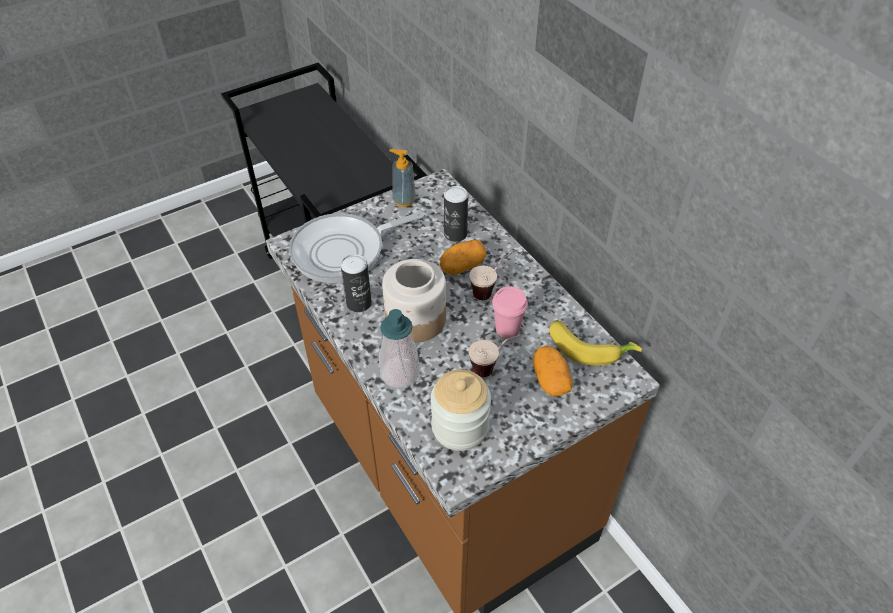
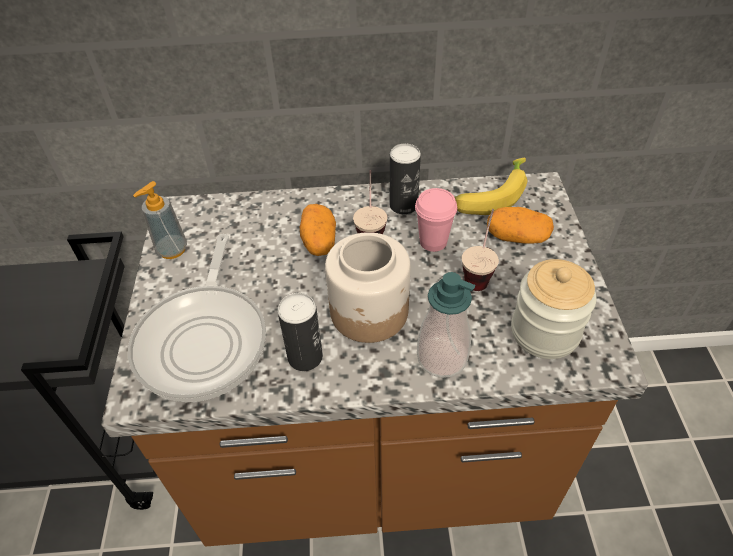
camera: 60 degrees left, 0 degrees up
(455, 234) = (266, 228): can -> can (403, 205)

